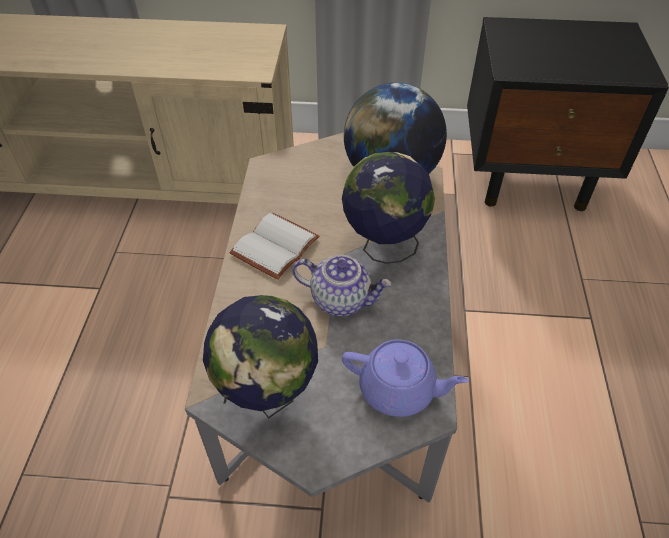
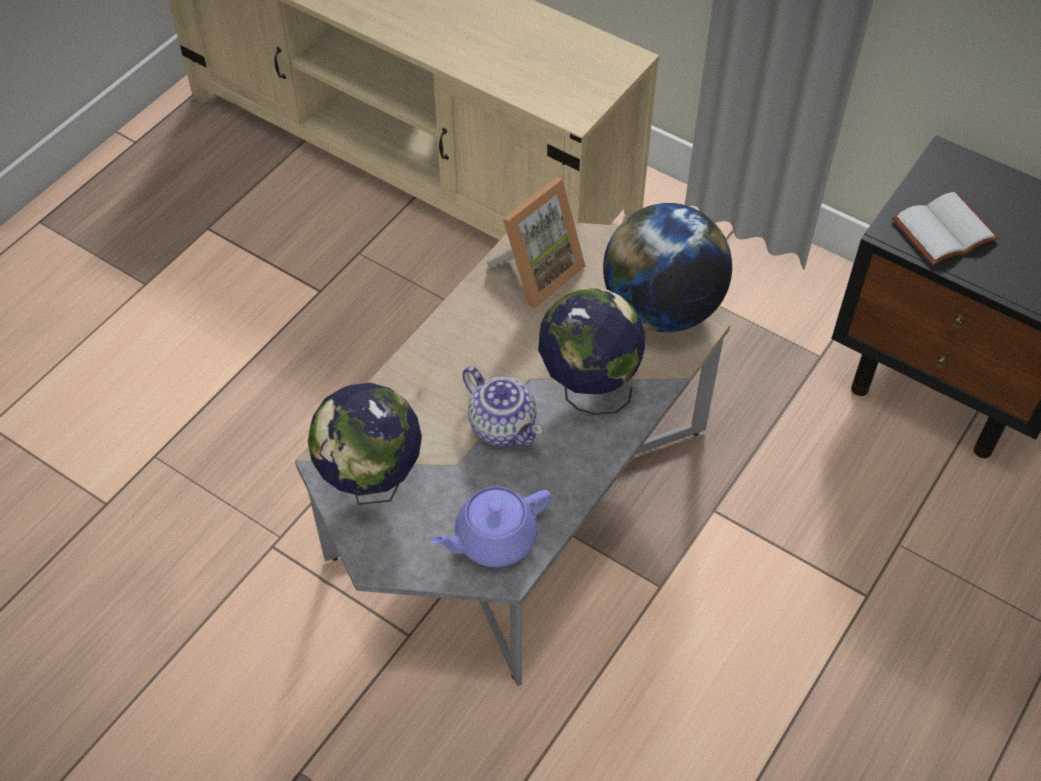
camera: 30 degrees right, 5 degrees up
(276, 248) = (476, 340): white book -> white book (944, 232)
(287, 186) = (536, 272): none -> picture frame
(399, 389) = (493, 539): purple teapot -> purple teapot turned 105 degrees clockwise

